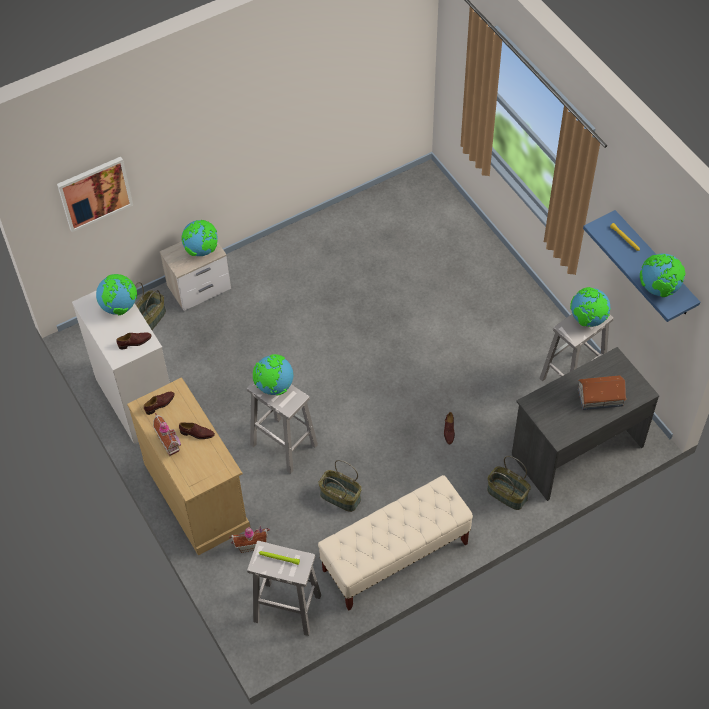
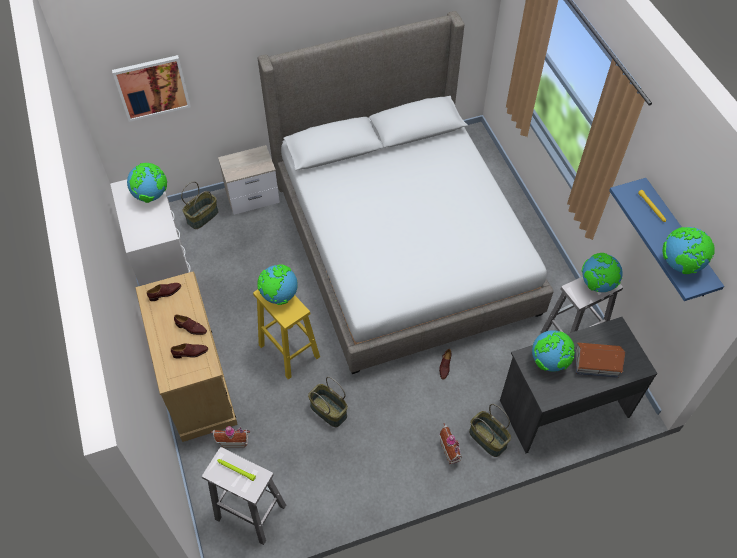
camera: 10 degrees right, 0 degrees up
(135, 342) = (154, 230): brown shoe -> brown shoe (190, 353)
(171, 443) = (163, 332): toy house -> toy house (451, 451)
(202, 250) = (255, 162): globe -> globe (549, 361)
(283, 444) = (288, 350): white stool -> yellow stool
(375, 312) = (402, 245): none -> bed
(395, 557) = (366, 481): beige bench -> none

